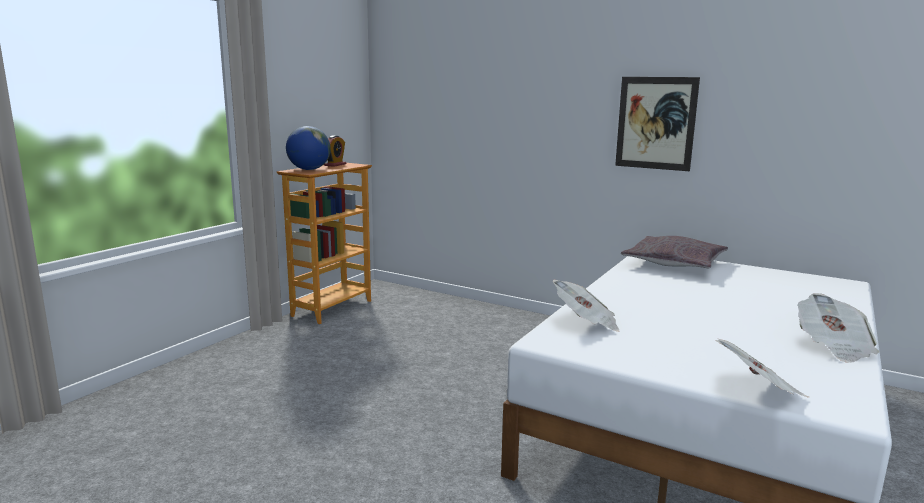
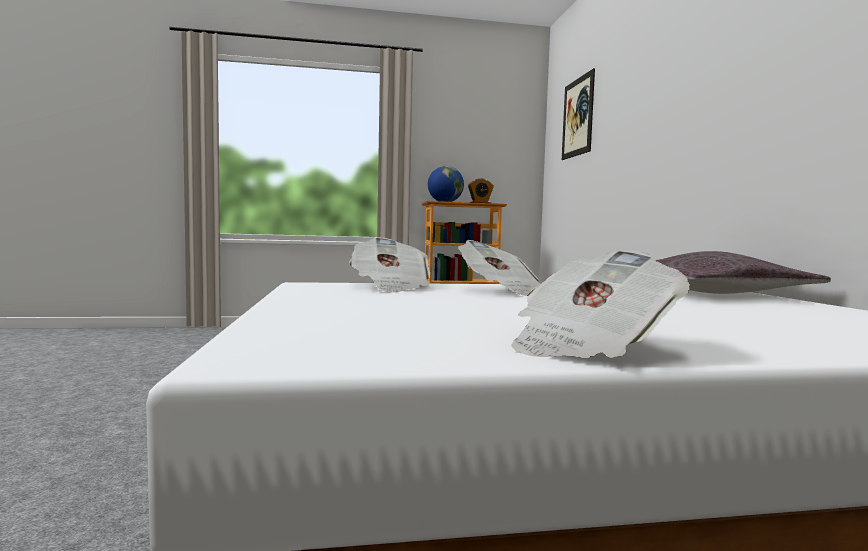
camera: 50 degrees right, 10 degrees down
(655, 123) = (743, 99): picture -> picture (577, 117)
(757, 390) = (282, 325): newspaper -> newspaper (500, 291)

